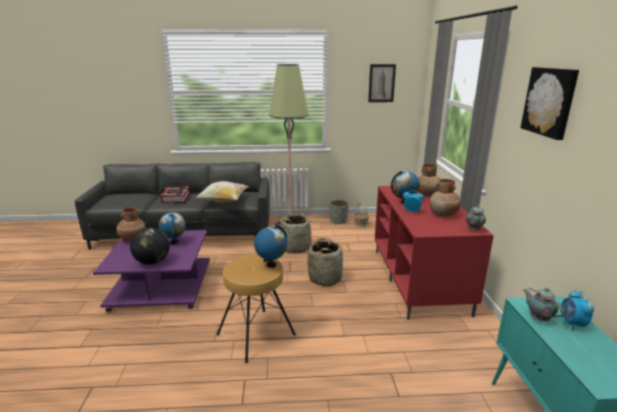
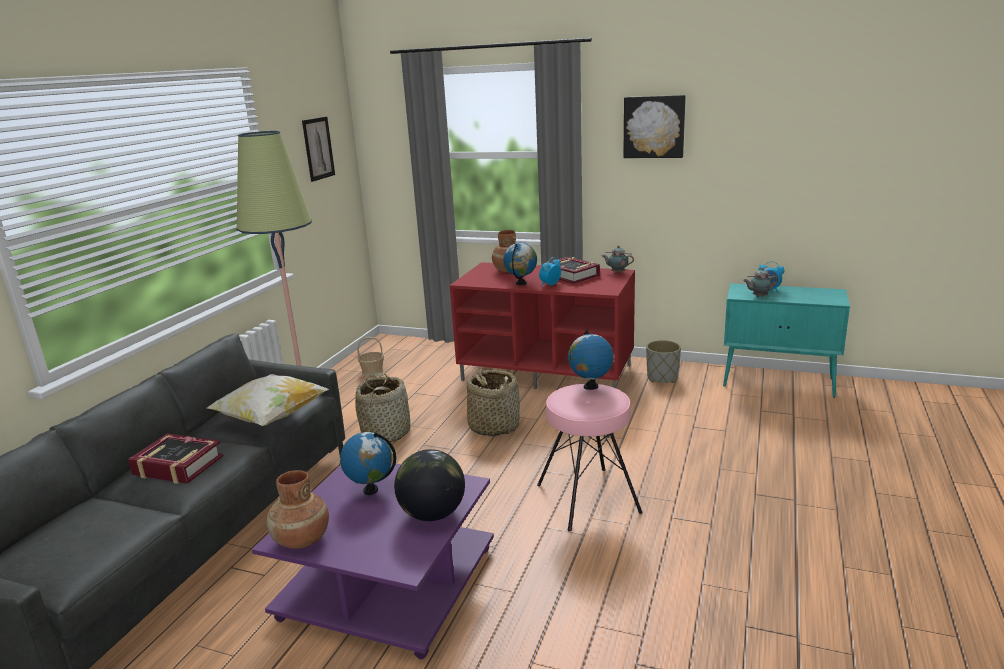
camera: 65 degrees left, 0 degrees up
(256, 334) = (588, 498): brown stool -> pink stool
(338, 221) = (340, 385): grey planter -> grey planter (662, 378)
(443, 214) = (571, 275): brown vase -> book

